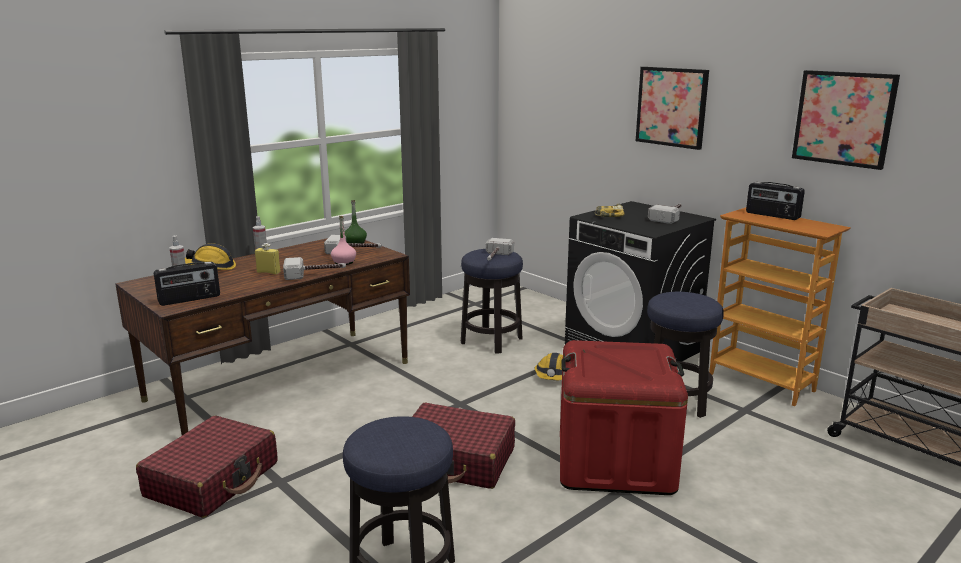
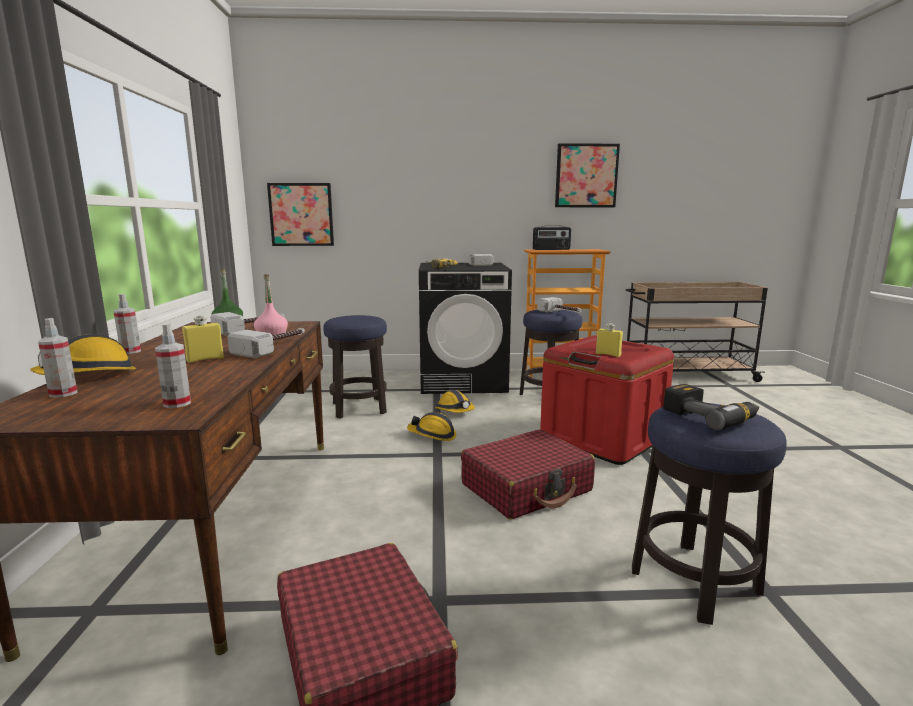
camera: 50 degrees left, 5 degrees down
(189, 299) = (177, 403): radio -> spray bottle
(395, 435) = (710, 416): none -> power drill
(490, 388) = (432, 435): none -> hard hat
(495, 257) = (364, 319): hammer -> hammer (561, 313)
(598, 368) = (608, 354): none -> yellow bottle
(672, 107) = (450, 179): picture -> picture (301, 214)

